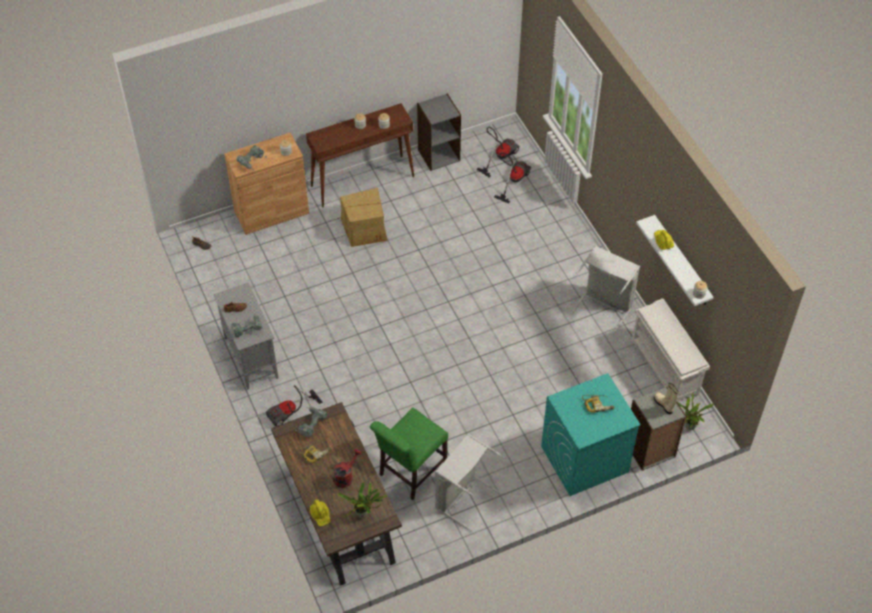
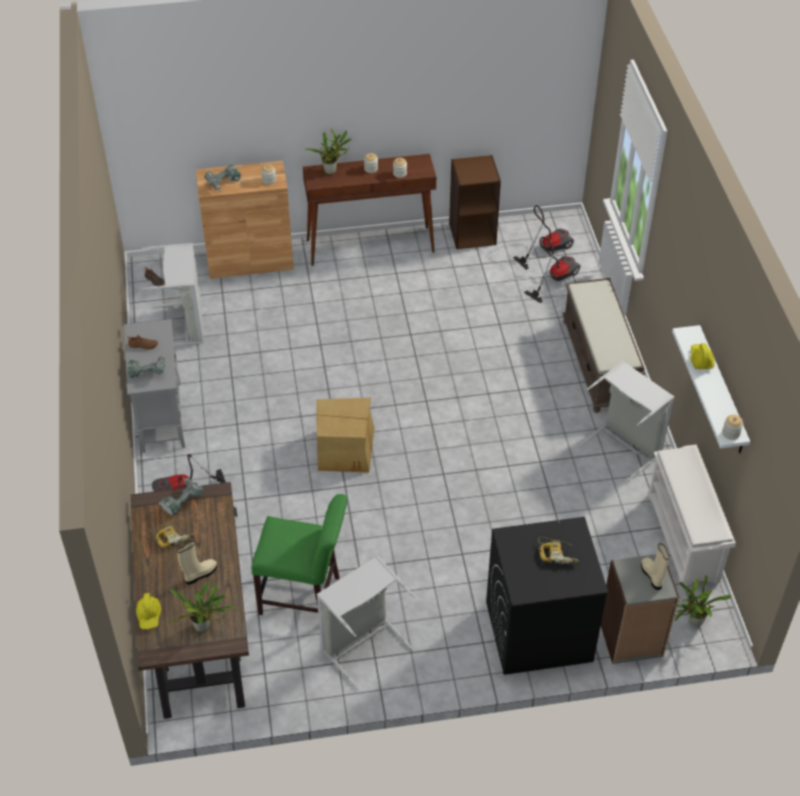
camera: 15 degrees right, 5 degrees down
(241, 277) = (185, 324): none -> grey laundry basket
(330, 133) = (332, 171): none -> potted plant
(345, 476) = (200, 574): red watering can -> beige boot
(365, 228) = (354, 298): cardboard box -> cardboard box (345, 449)
(410, 472) = (304, 596): green chair -> green chair turned 135 degrees counterclockwise
(438, 155) = (472, 233): grey bookcase -> brown bookcase
(567, 244) = (599, 363): none -> brown bench
(584, 459) = (538, 631): turquoise washing machine -> black washing machine

